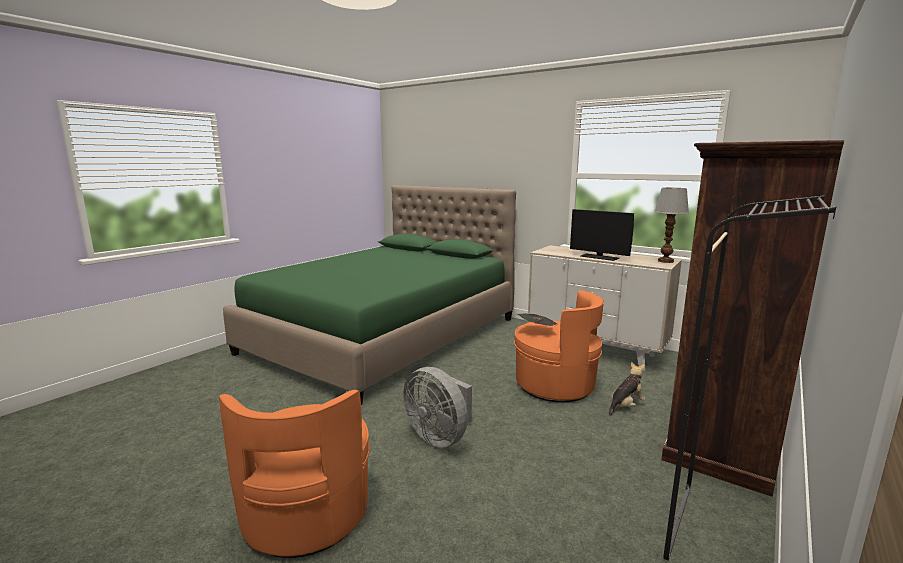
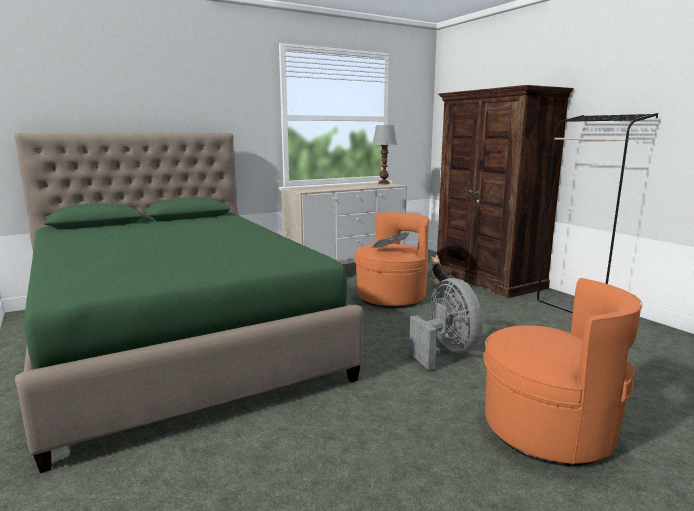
camera: 65 degrees left, 0 degrees up
(439, 437) = (445, 352): grey fan -> grey fan turned 90 degrees counterclockwise
(599, 257) = (350, 187): monitor -> none

